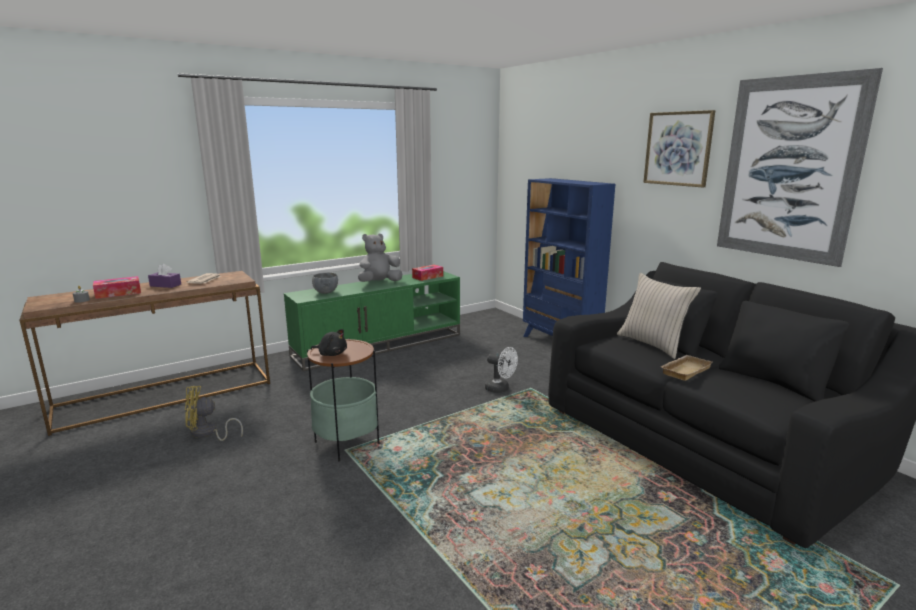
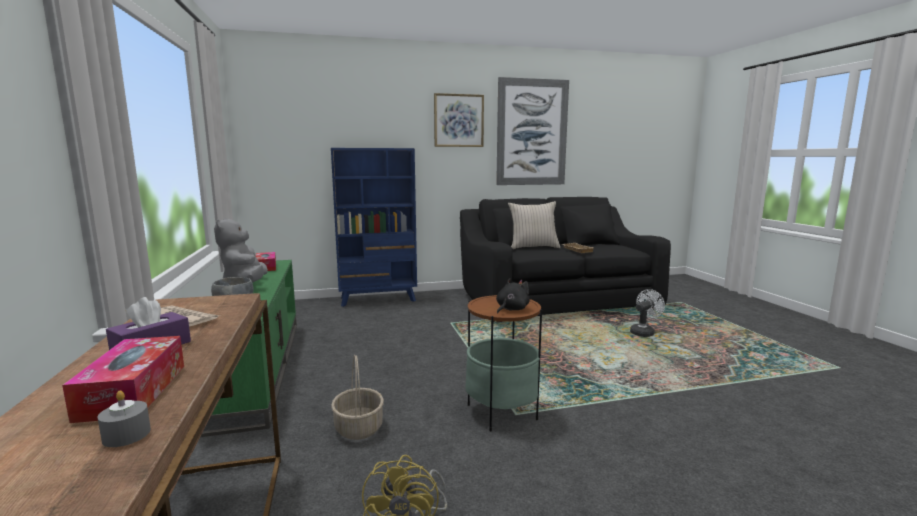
camera: 70 degrees left, 5 degrees down
(309, 395) = (358, 427): none -> basket
(500, 389) = (442, 332): white fan -> white fan (644, 332)

